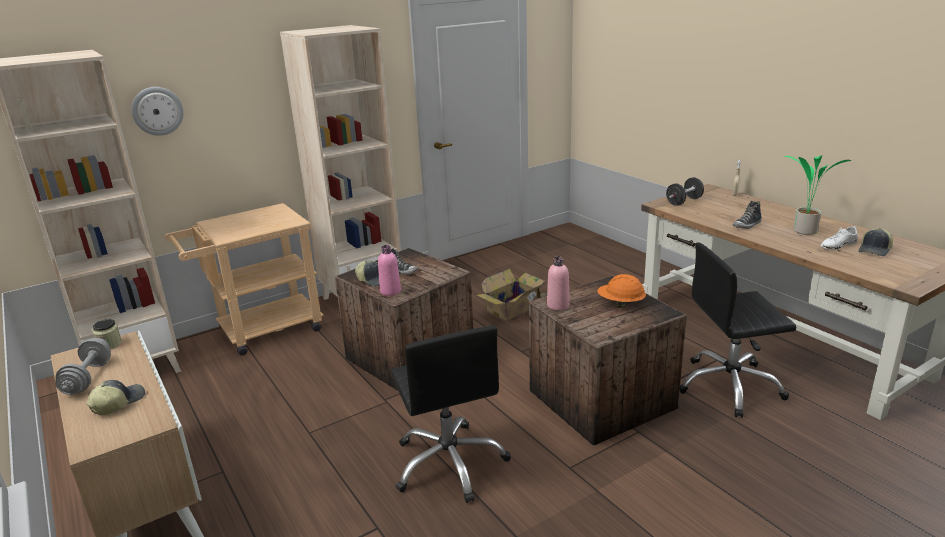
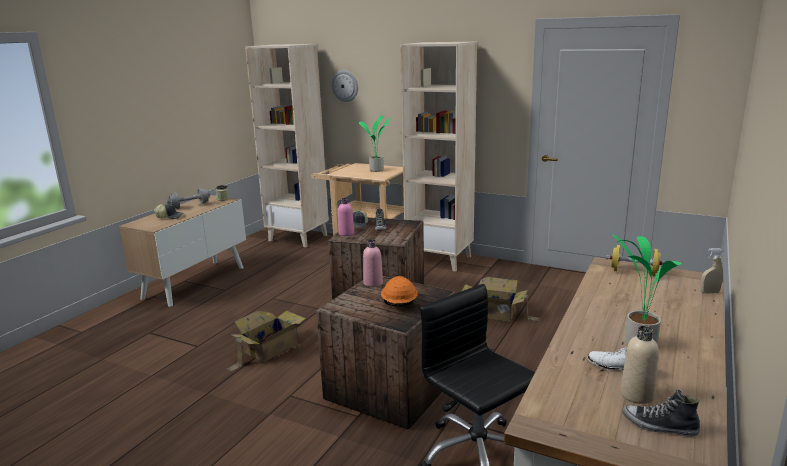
camera: 60 degrees right, 5 degrees down
(262, 217) = (377, 170): none -> potted plant
(450, 463) = (269, 349): black office chair -> cardboard box
(684, 201) = (634, 272): black dumbbell -> yellow dumbbell
(747, 225) = (608, 310): shoe -> shoe (659, 426)
(875, 250) = (637, 395): cap -> beige bottle

